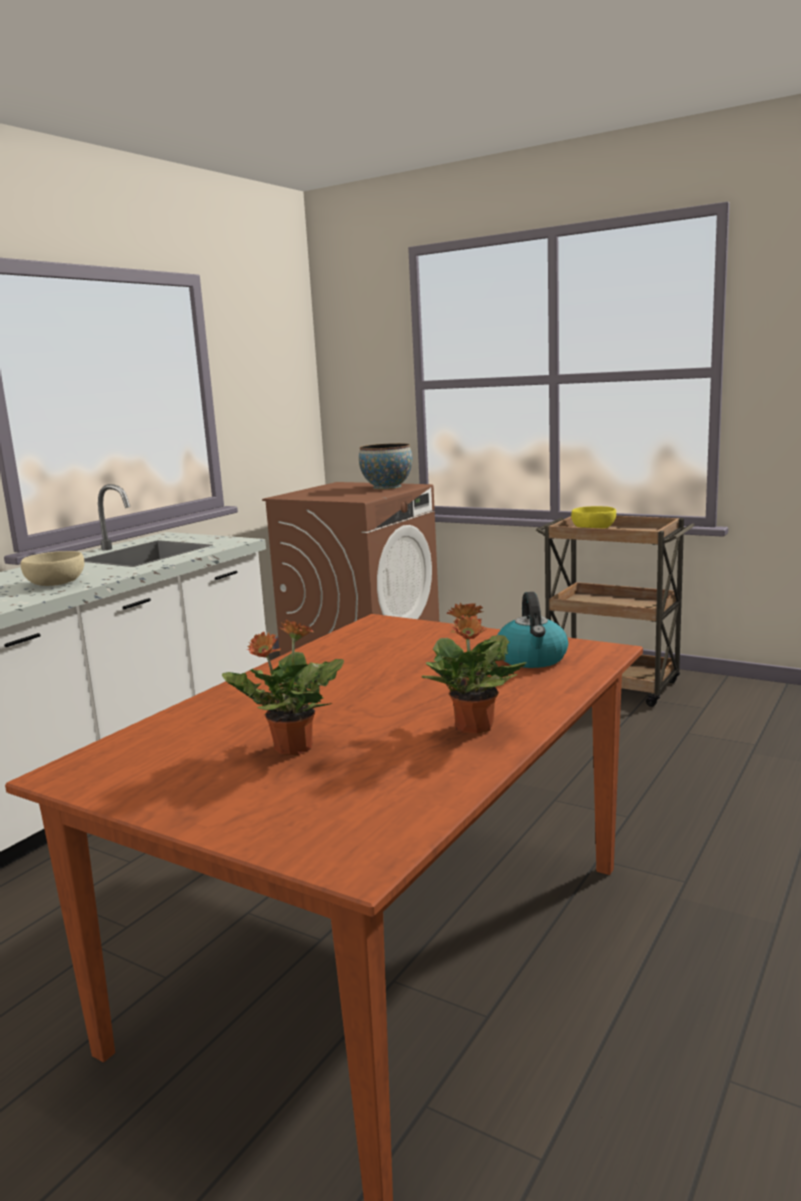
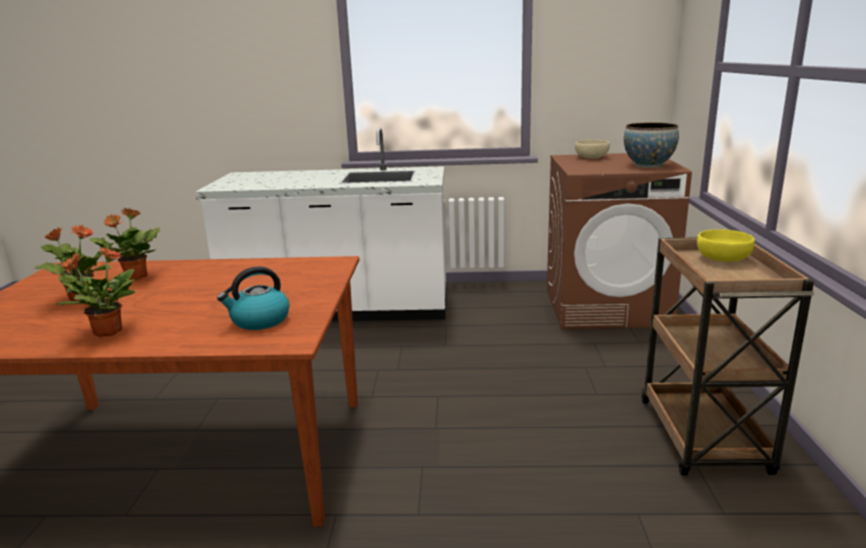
camera: 60 degrees right, 5 degrees up
(55, 583) = (291, 182): beige bowl -> beige bowl (591, 157)
(244, 716) = (135, 277): none -> potted plant

